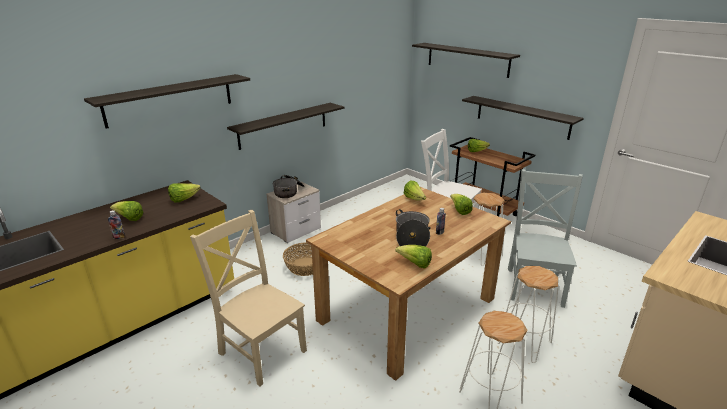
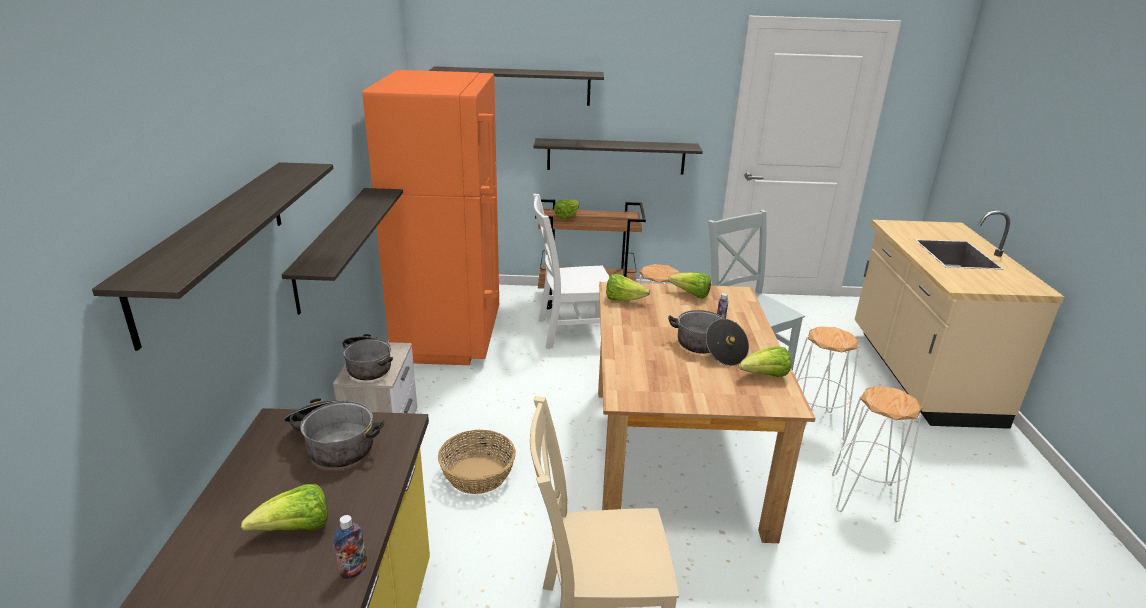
camera: 45 degrees left, 0 degrees up
(184, 199) = (334, 442): lettuce -> cooking pot
(380, 203) = (450, 337): none -> orange fridge

